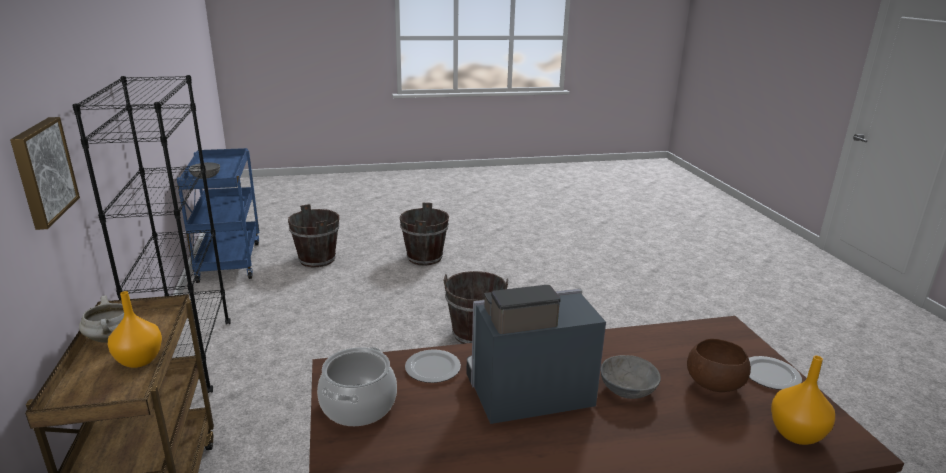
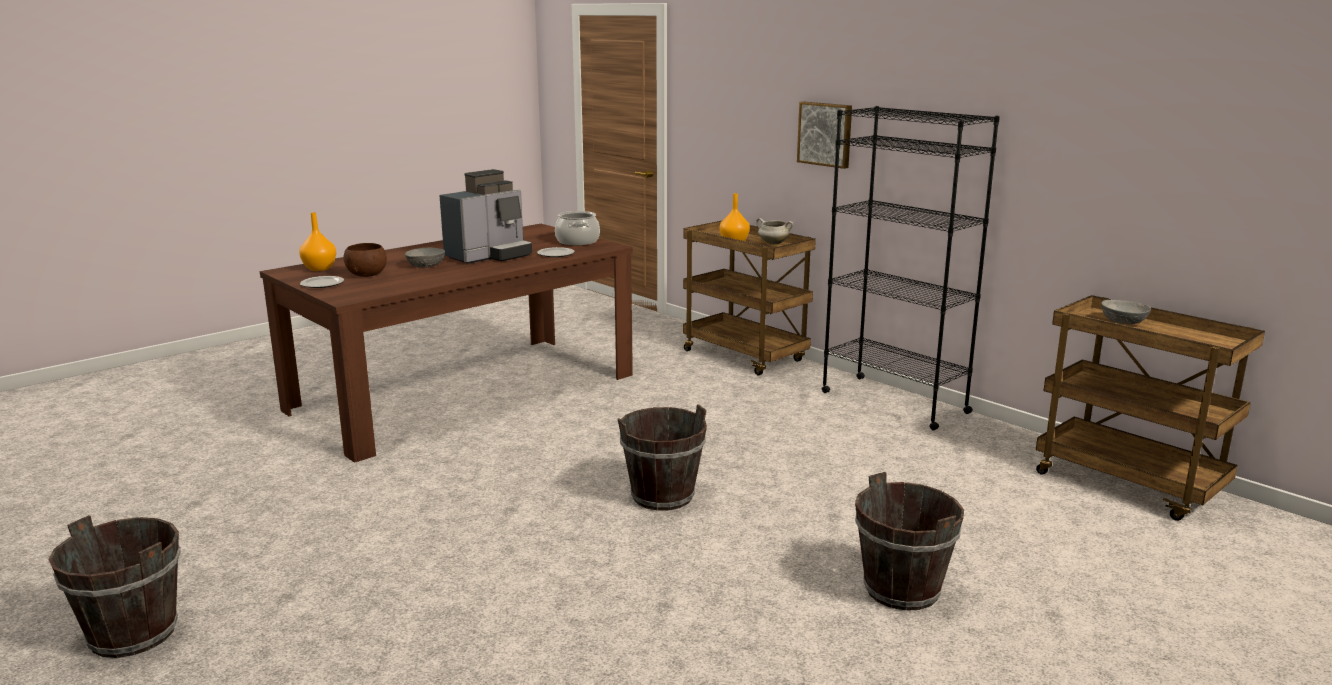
camera: 150 degrees right, 5 degrees down
(228, 261) = (1130, 484): blue cart -> brown cart
(317, 259) = (1038, 526): brown bucket -> brown bucket (132, 634)

